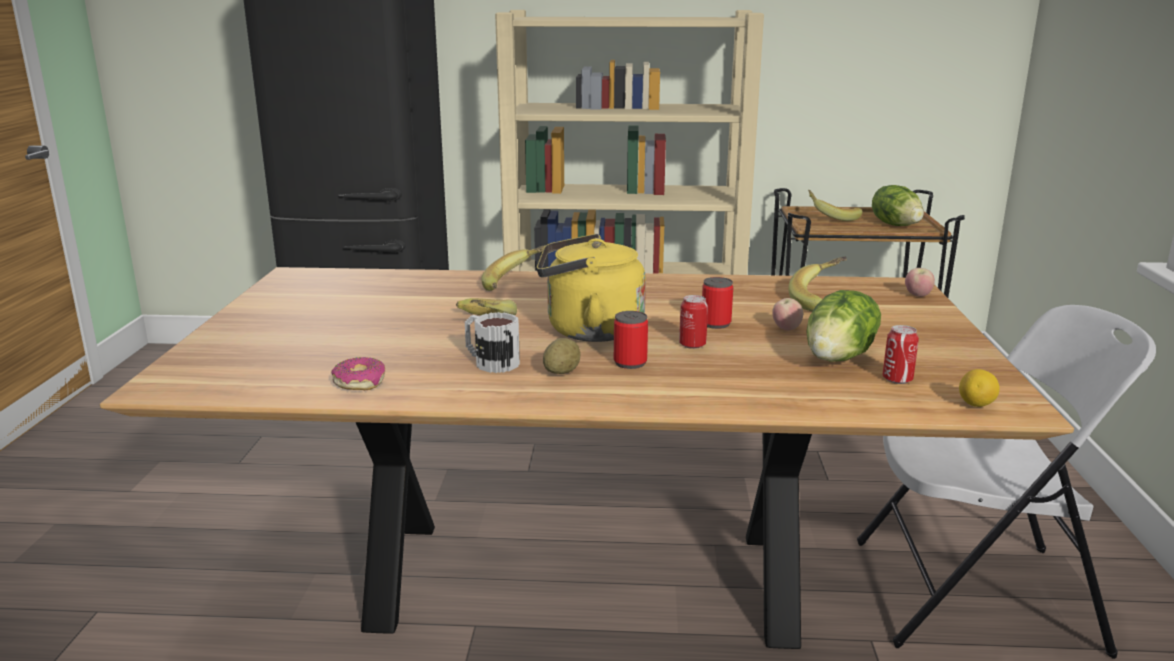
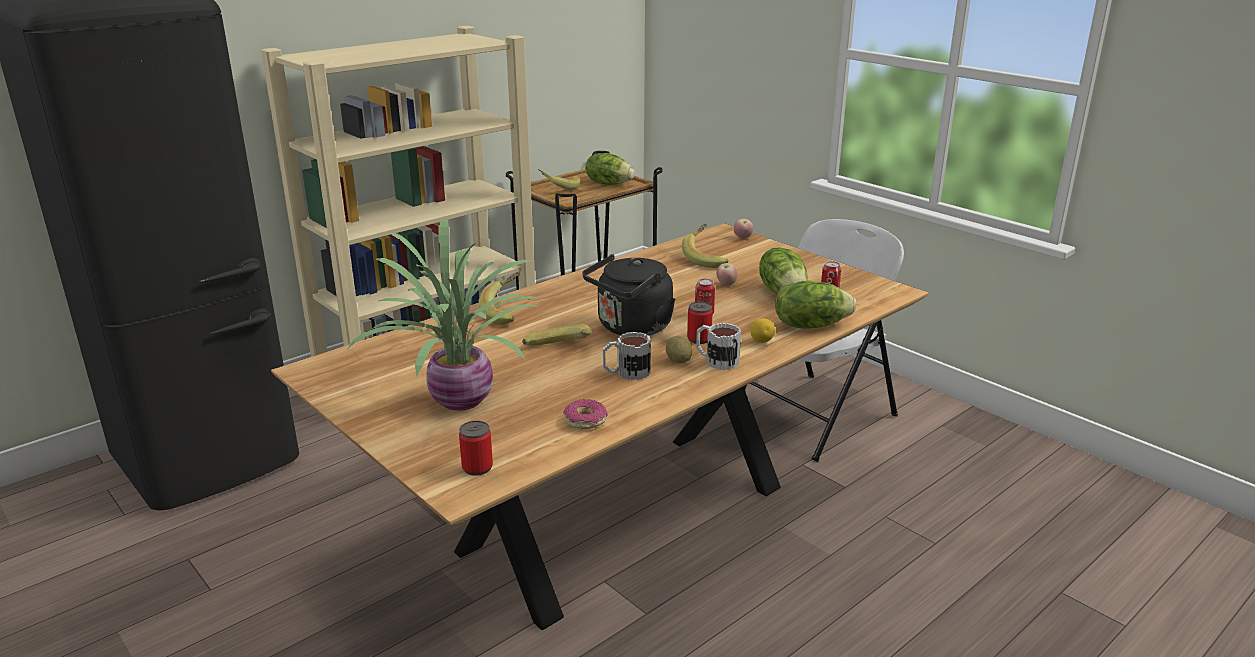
camera: 45 degrees left, 5 degrees up
(325, 328) = (461, 398): none -> potted plant
(588, 331) = (631, 328): yellow kettle -> black kettle
(599, 386) = (716, 360): none -> mug
(715, 324) = (686, 295): can -> can (477, 467)
(793, 398) = (810, 325): none -> lettuce
(976, 405) = (880, 296): lemon -> lemon (761, 341)

